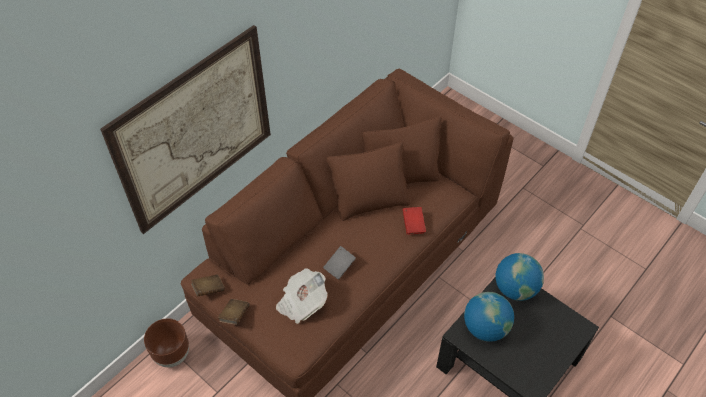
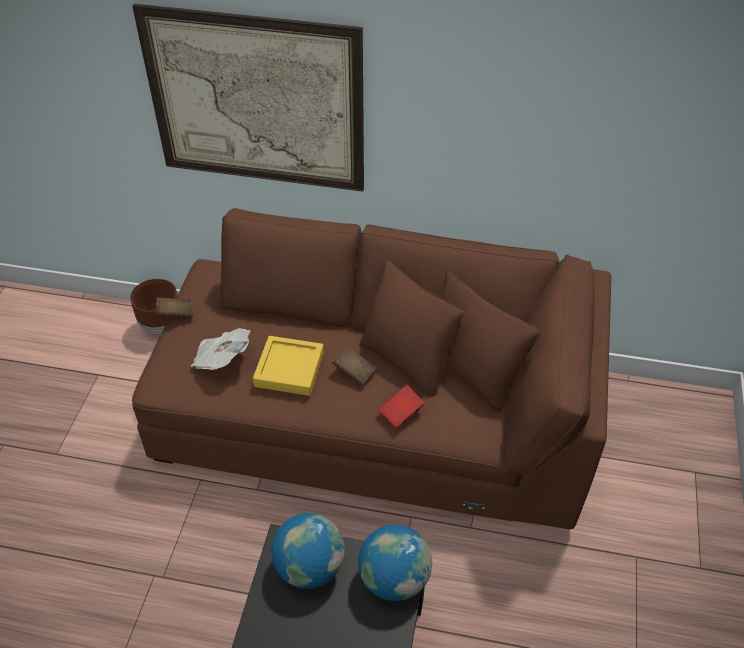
camera: 60 degrees right, 5 degrees down
(208, 289) = (197, 281): brown book -> brown book (354, 372)
(339, 267) = (289, 369): grey book -> yellow tray

